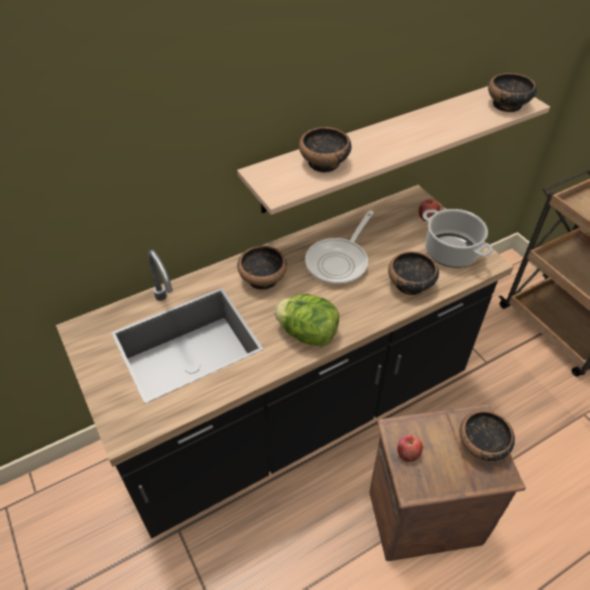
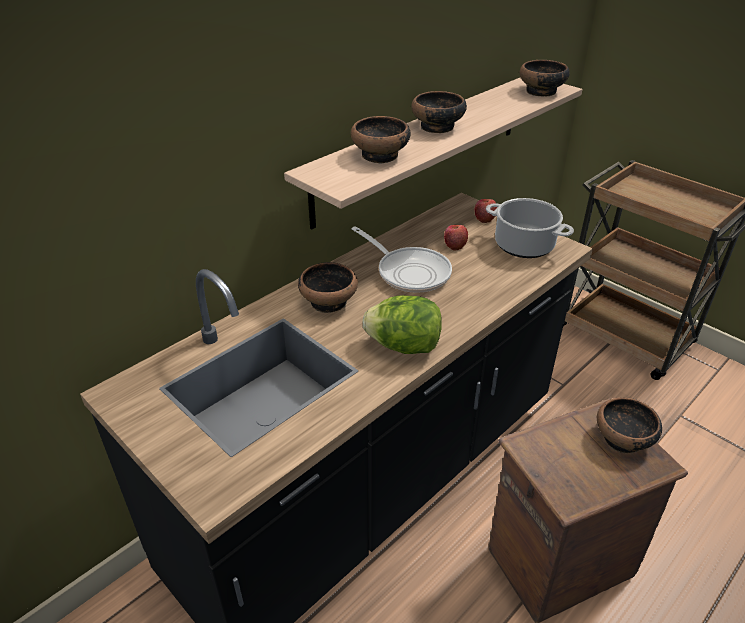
camera: 15 degrees left, 10 degrees down
(339, 262) = (409, 272): frying pan -> frying pan turned 60 degrees counterclockwise
(408, 453) = (548, 465): apple -> apple (454, 245)
(410, 284) = (495, 281): bowl -> bowl (437, 127)

